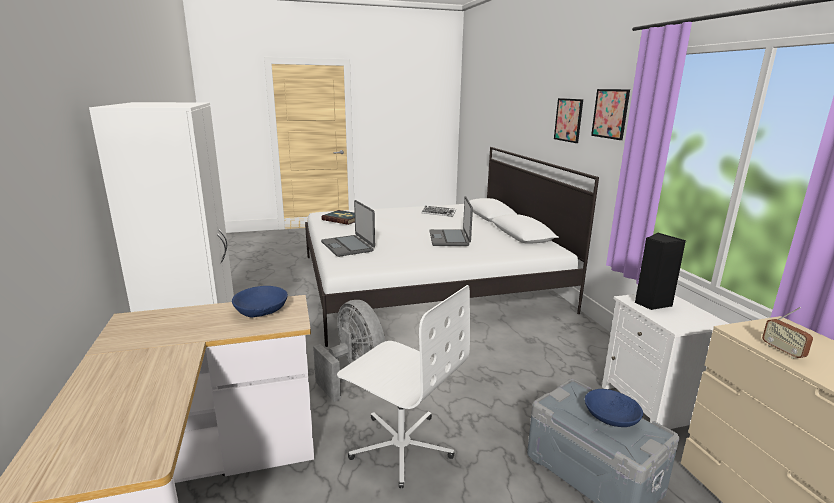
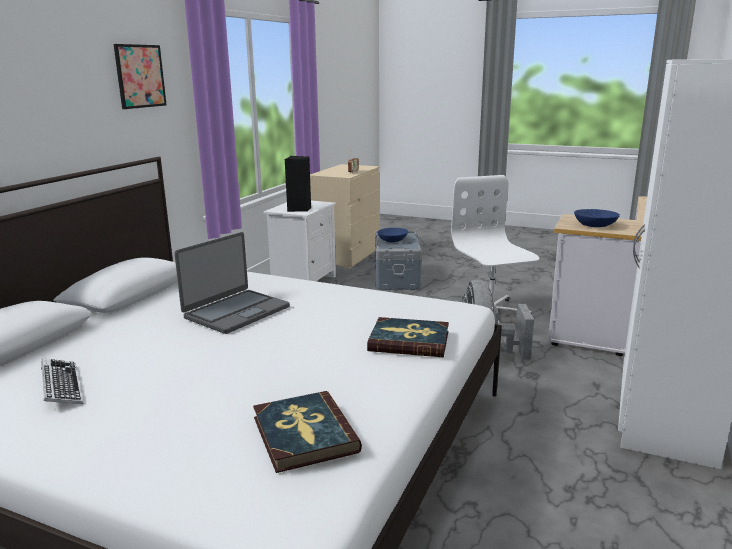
camera: 140 degrees left, 0 degrees up
(348, 246) = (409, 341): laptop -> book
(568, 120) = (67, 95): picture -> none

